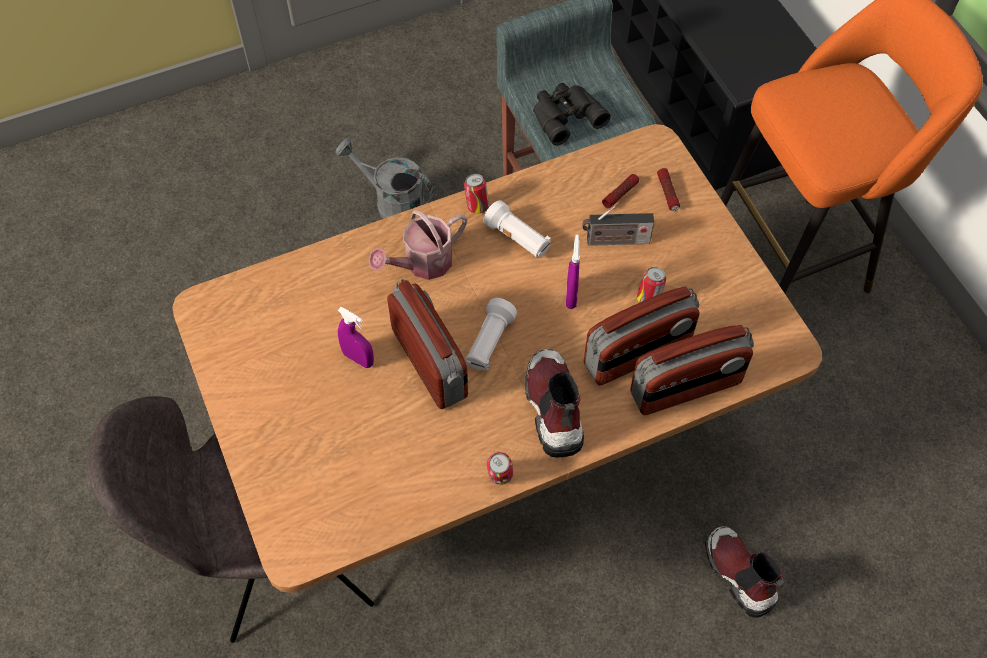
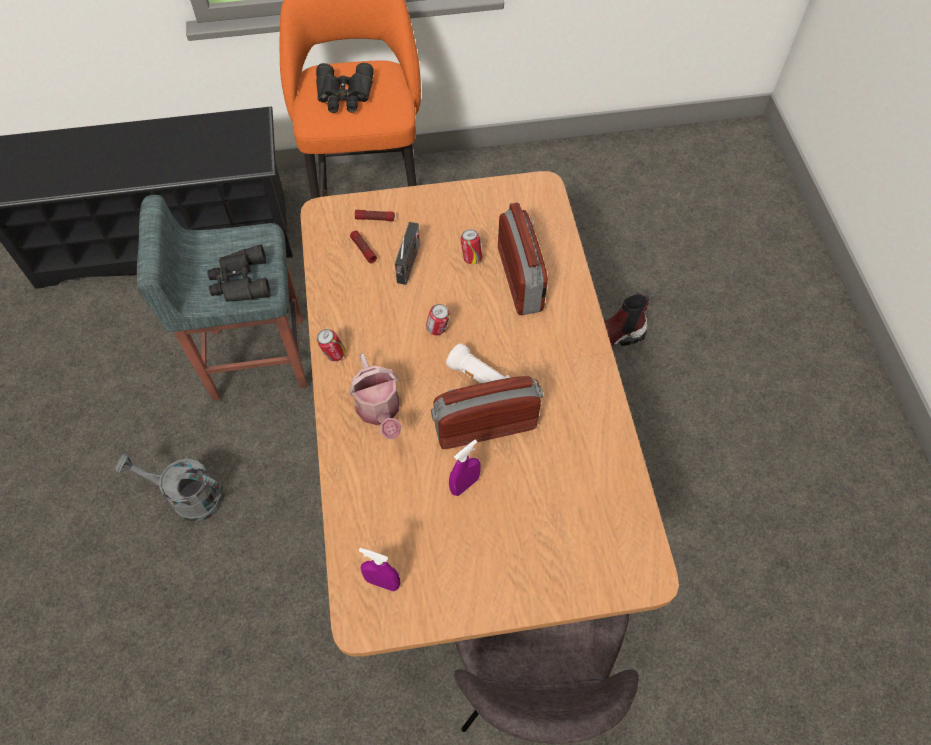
camera: 75 degrees left, 0 degrees up
(392, 203) = (188, 498): grey watering can -> grey watering can turned 60 degrees clockwise
(500, 477) = (607, 399): can -> can (438, 330)
(518, 239) = (381, 332): white flashlight -> none
(552, 407) = (553, 347): boot -> none
(571, 296) = (451, 308): purple spray bottle -> purple spray bottle (382, 582)
(686, 388) = (558, 257): radio -> none
(833, 110) = (344, 95): none -> black binoculars

